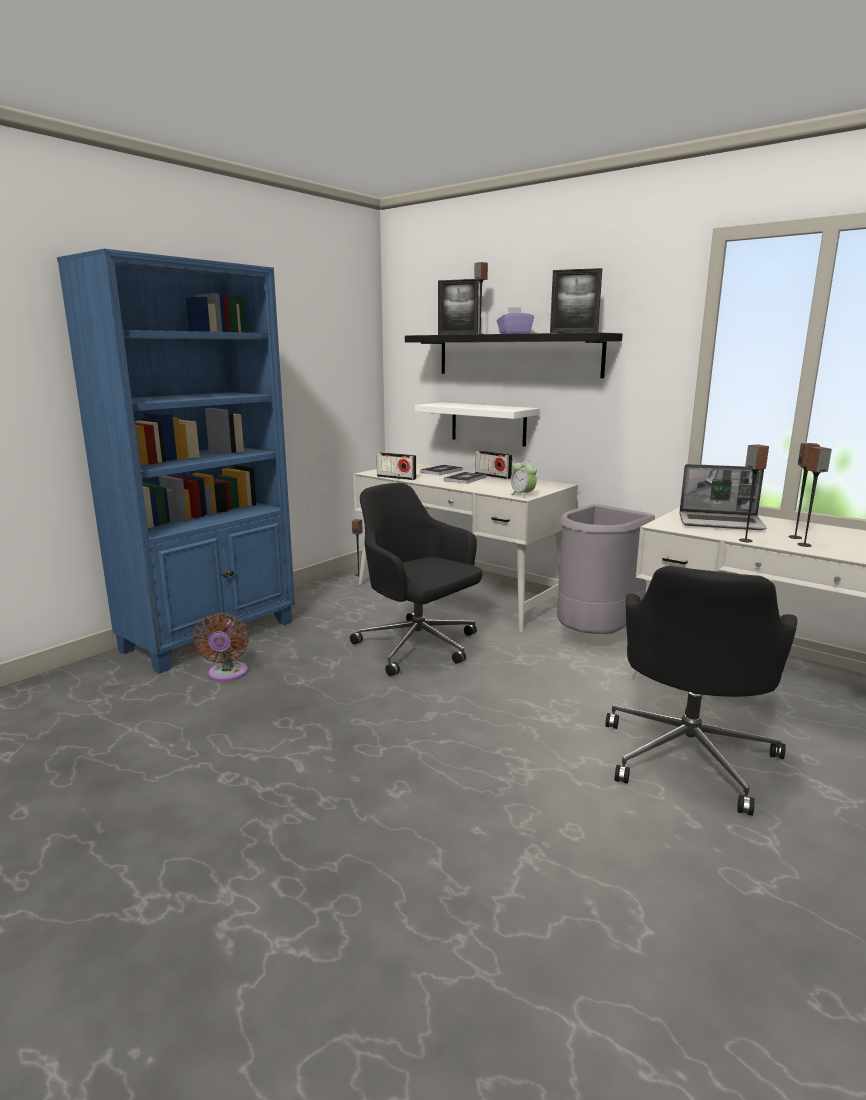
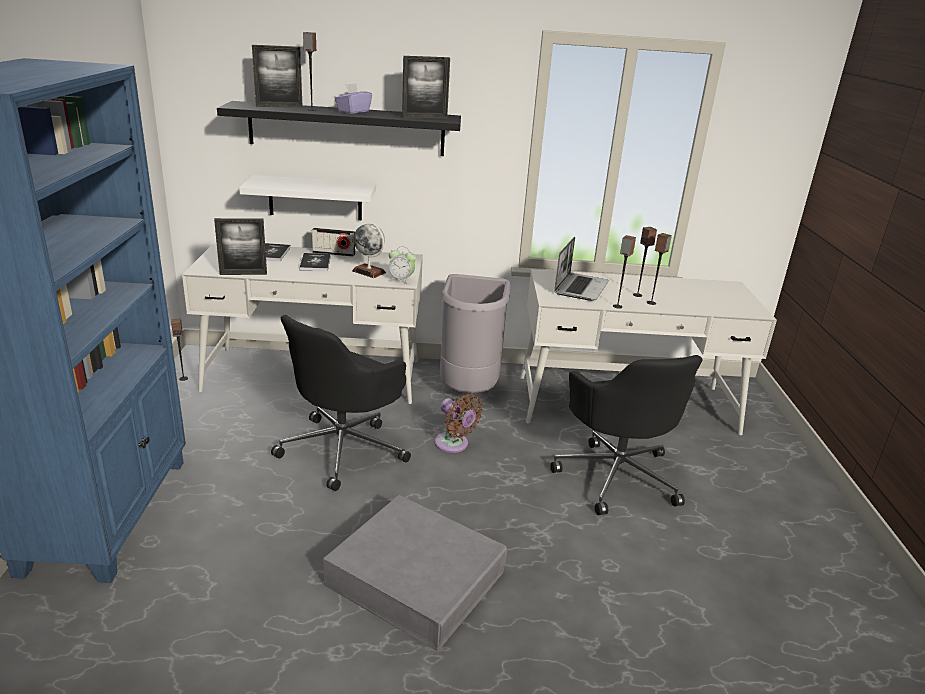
camera: 40 degrees left, 10 degrees up
(227, 674) = (193, 552): brown fan -> brown fan (454, 445)
(356, 755) = (415, 578): none -> grey storage box
(396, 477) = (243, 274): radio -> picture frame
(418, 647) = (344, 449): black office chair -> black office chair turned 60 degrees counterclockwise
(502, 488) = (369, 272): none -> globe
(721, 523) = (580, 288): laptop -> laptop turned 45 degrees counterclockwise

